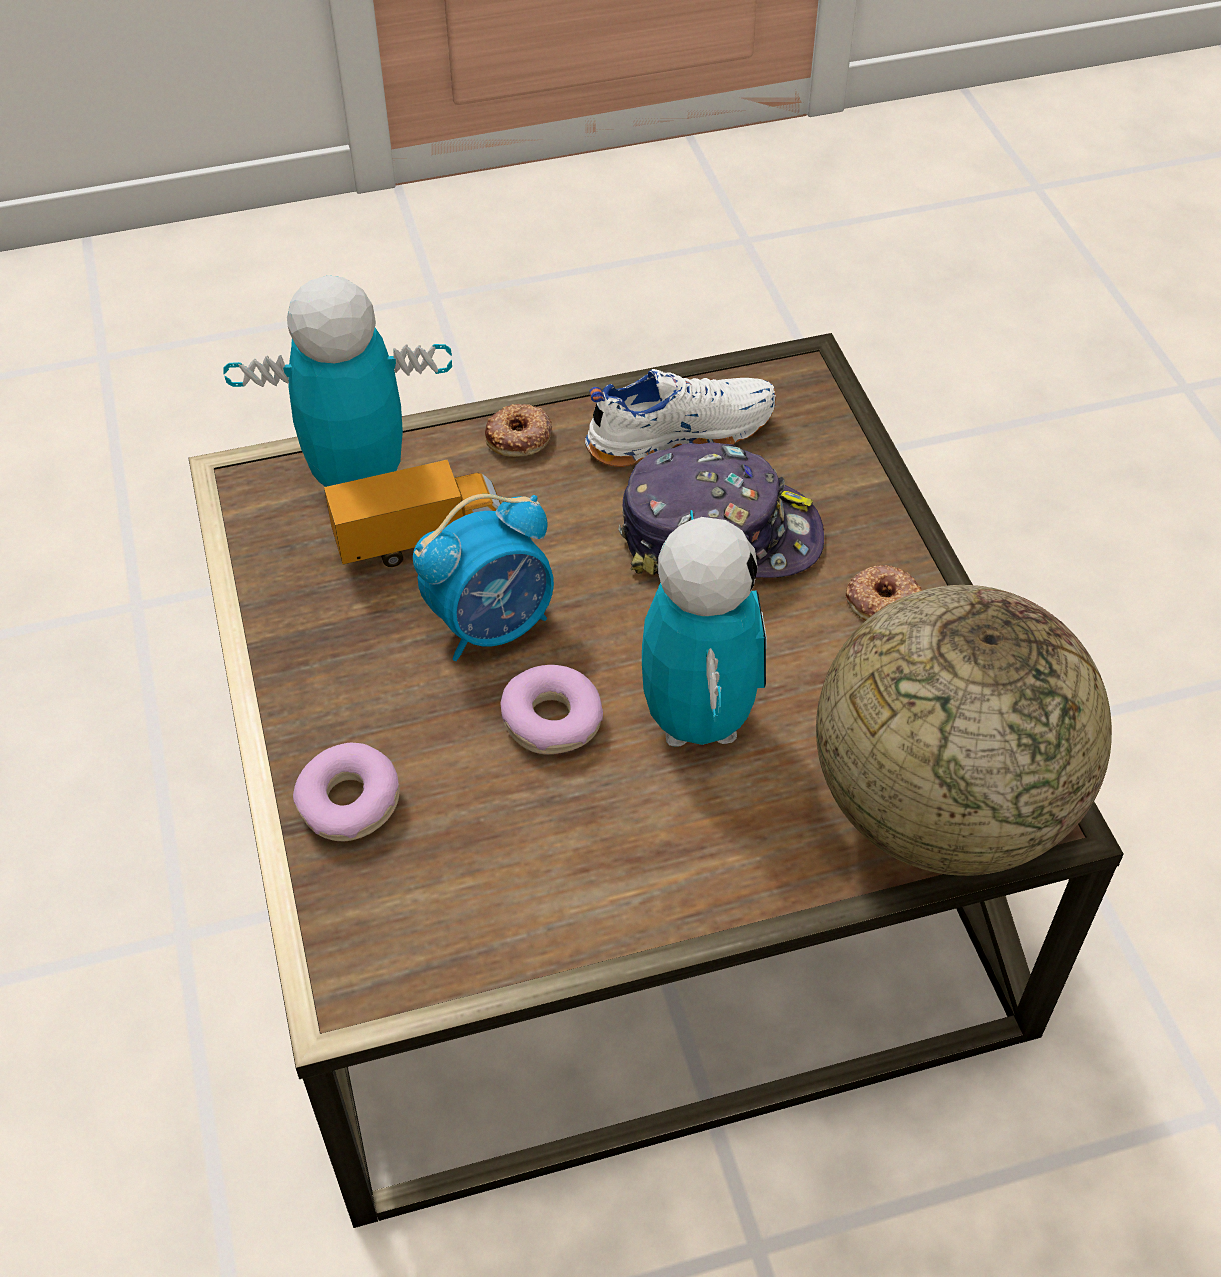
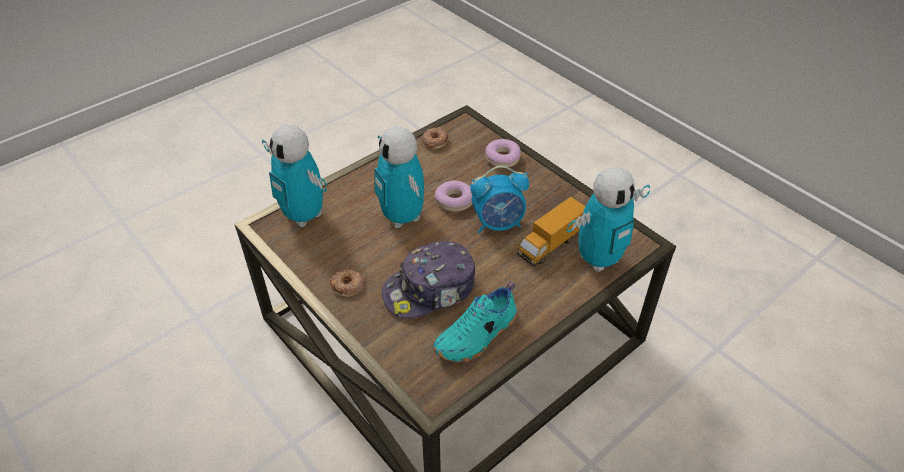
camera: 155 degrees right, 5 degrees down
(493, 625) = (498, 224): alarm clock -> alarm clock turned 135 degrees counterclockwise
(519, 436) = (548, 304): donut -> donut (435, 141)
(678, 432) = (477, 336): white shoe -> turquoise shoe
(939, 808) = (304, 216): globe -> toy robot

